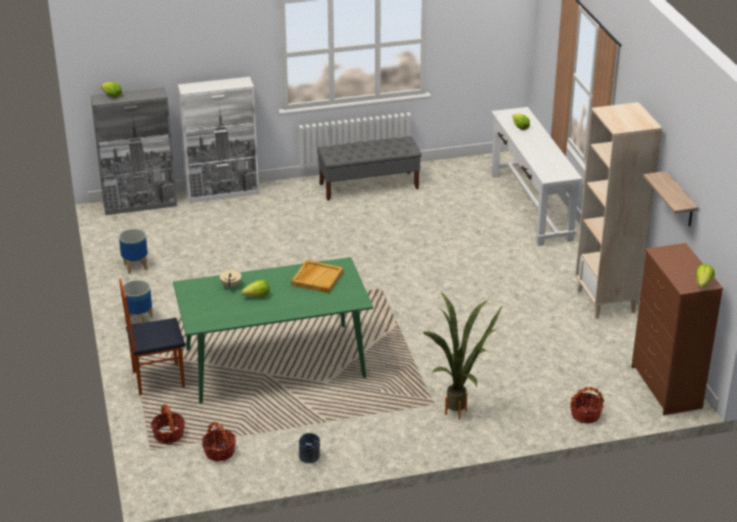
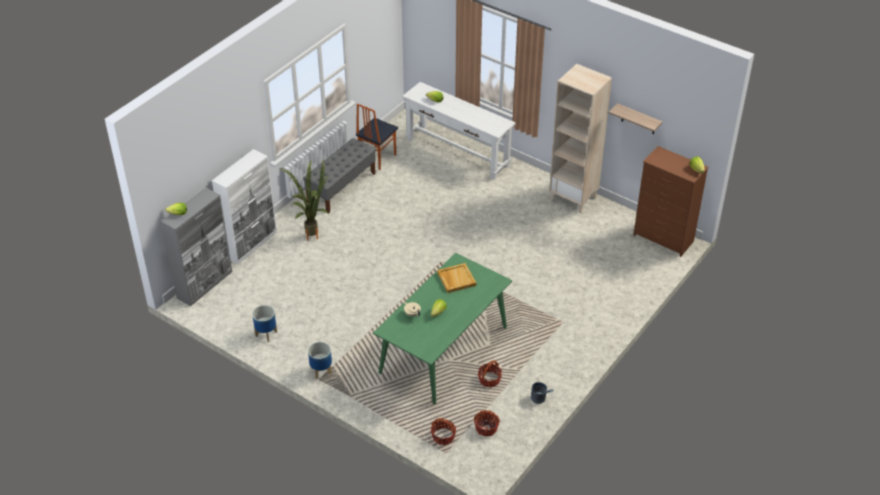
camera: 40 degrees left, 10 degrees up
(157, 379) = (388, 404): chair -> chair (377, 158)
(460, 409) = (580, 316): potted plant -> potted plant (312, 233)
(585, 415) = (644, 280): basket -> basket (489, 379)

